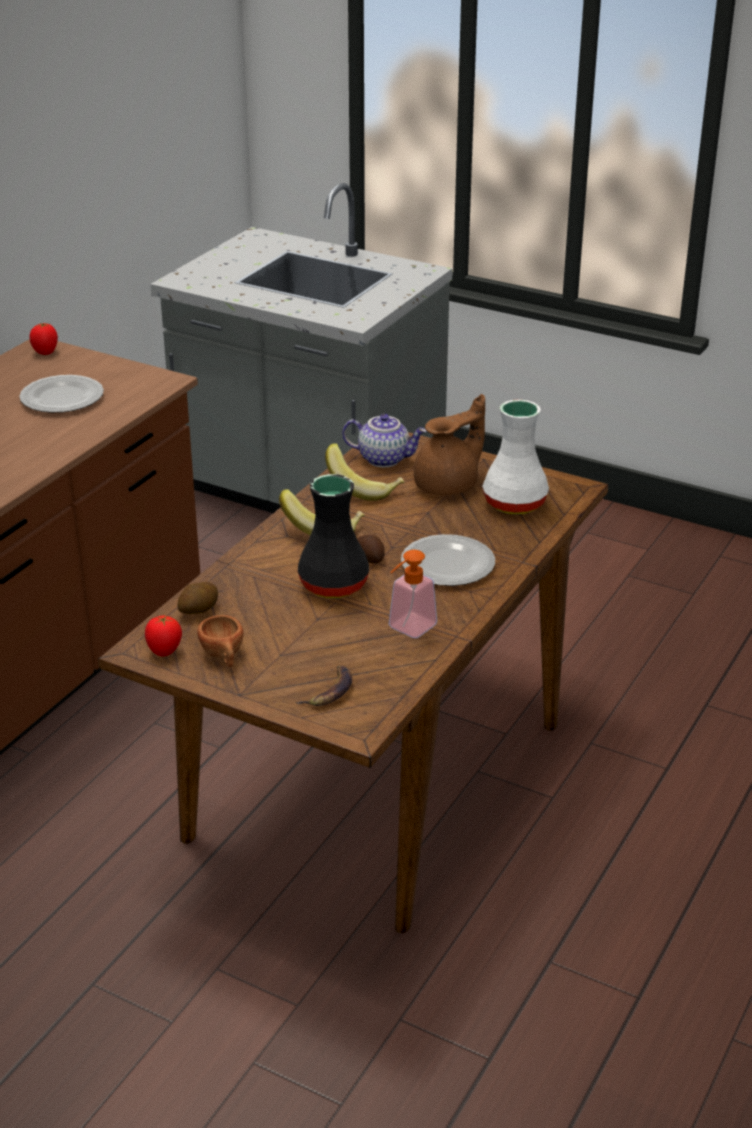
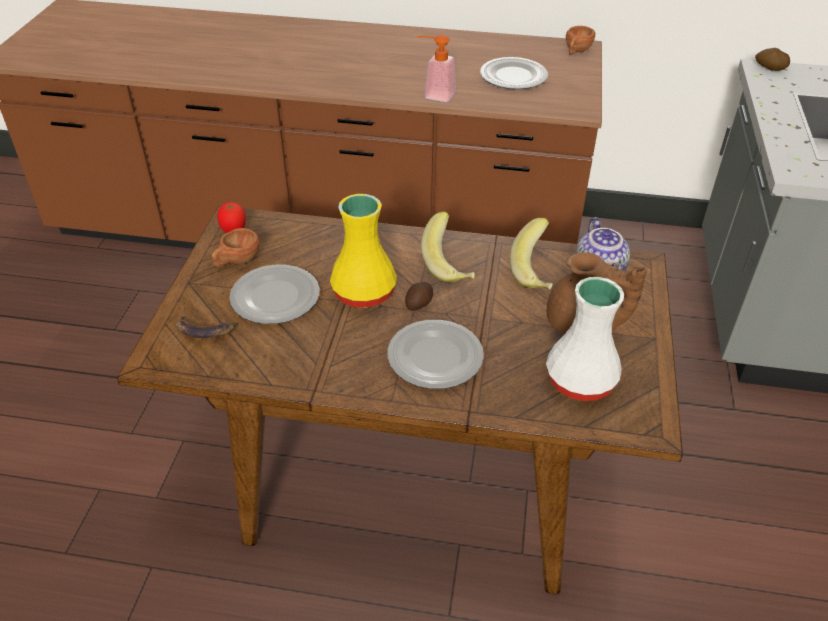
camera: 70 degrees right, 10 degrees up
(46, 353) = (576, 51): tomato -> brown cup
(198, 610) = (296, 232): potato -> potato (769, 68)
(304, 638) = (276, 296): none -> plate
(333, 584) = (365, 292): black vase -> yellow vase
(407, 630) = (312, 355): soap dispenser -> soap dispenser (434, 94)

